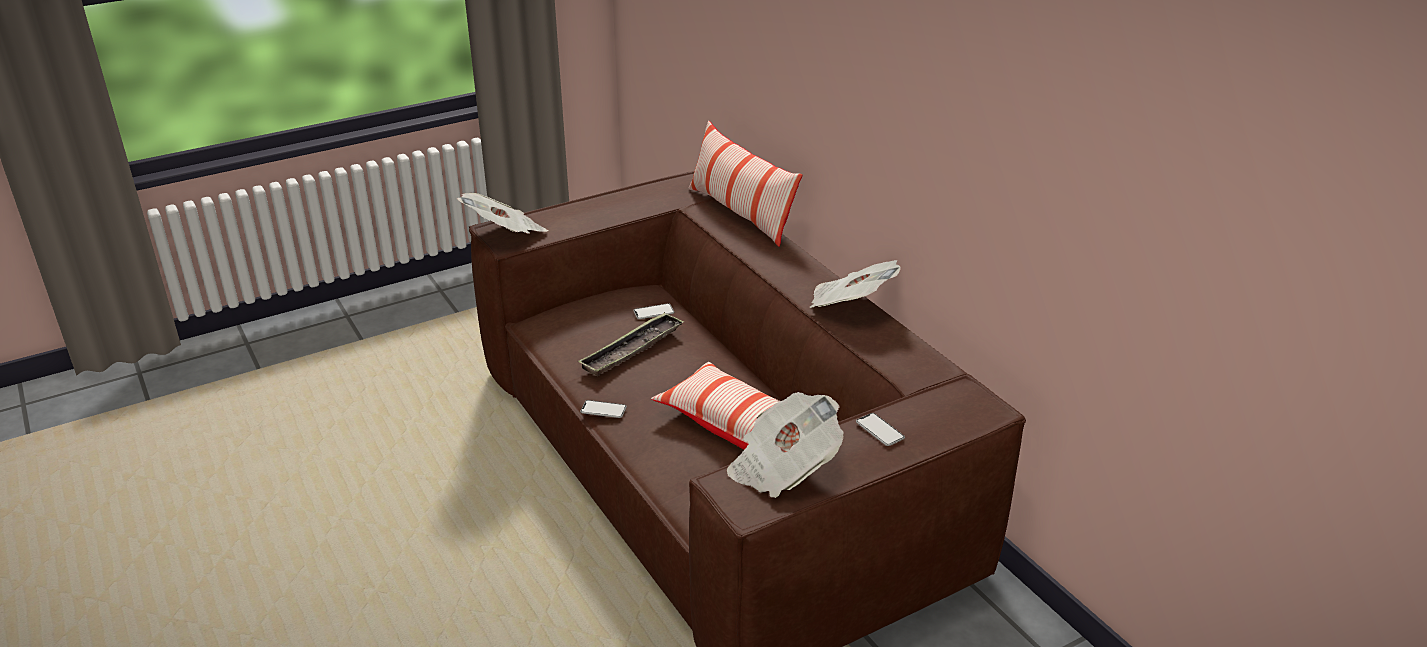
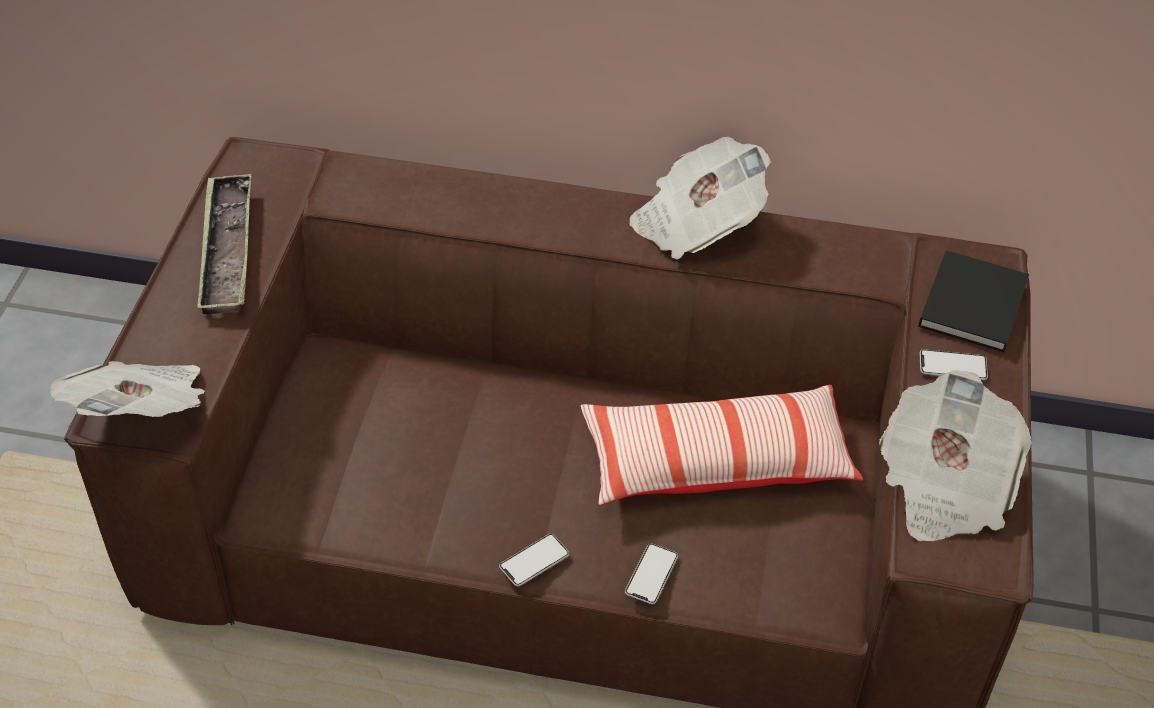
camera: 50 degrees left, 15 degrees up
(632, 349) = (444, 453): tray -> tray (227, 250)
(653, 312) = (387, 381): phone -> phone (651, 574)
(741, 213) = (389, 172): pillow -> none
(945, 416) = (973, 302): none -> black book

